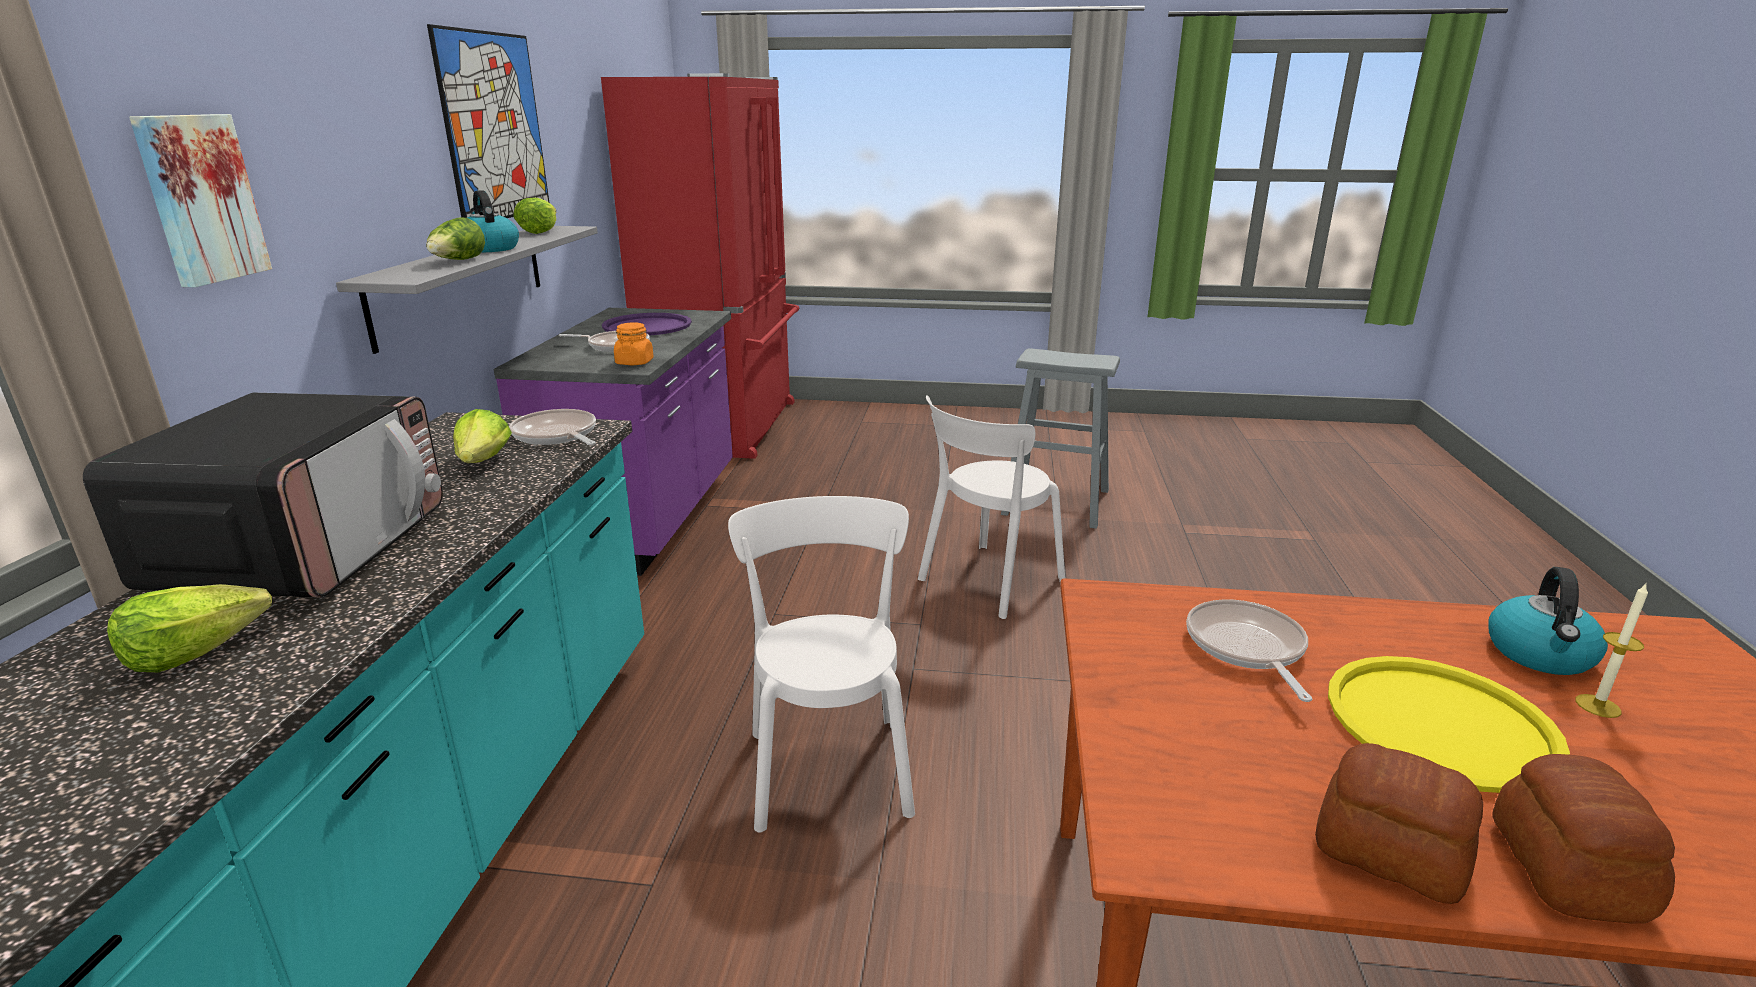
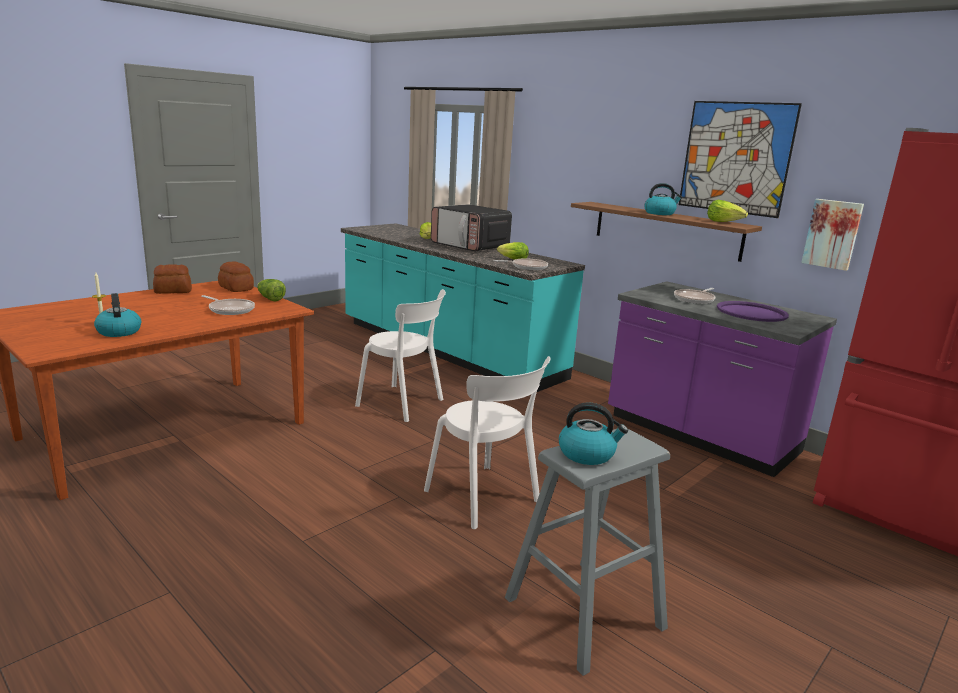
camera: 125 degrees right, 5 degrees down
(199, 199) = (552, 159): picture -> picture (832, 234)
(458, 261) = (622, 208): lettuce -> lettuce (270, 298)
(462, 282) = (666, 230): grey shelf -> brown shelf
(634, 362) = (648, 295): orange jar -> none
(987, 582) = (485, 498): white chair -> white chair turned 150 degrees clockwise
(1086, 359) = (587, 454): none -> kettle
(1440, 723) = (160, 309): yellow tray -> none
(1566, 871) = (129, 297): bread -> bread (236, 288)

